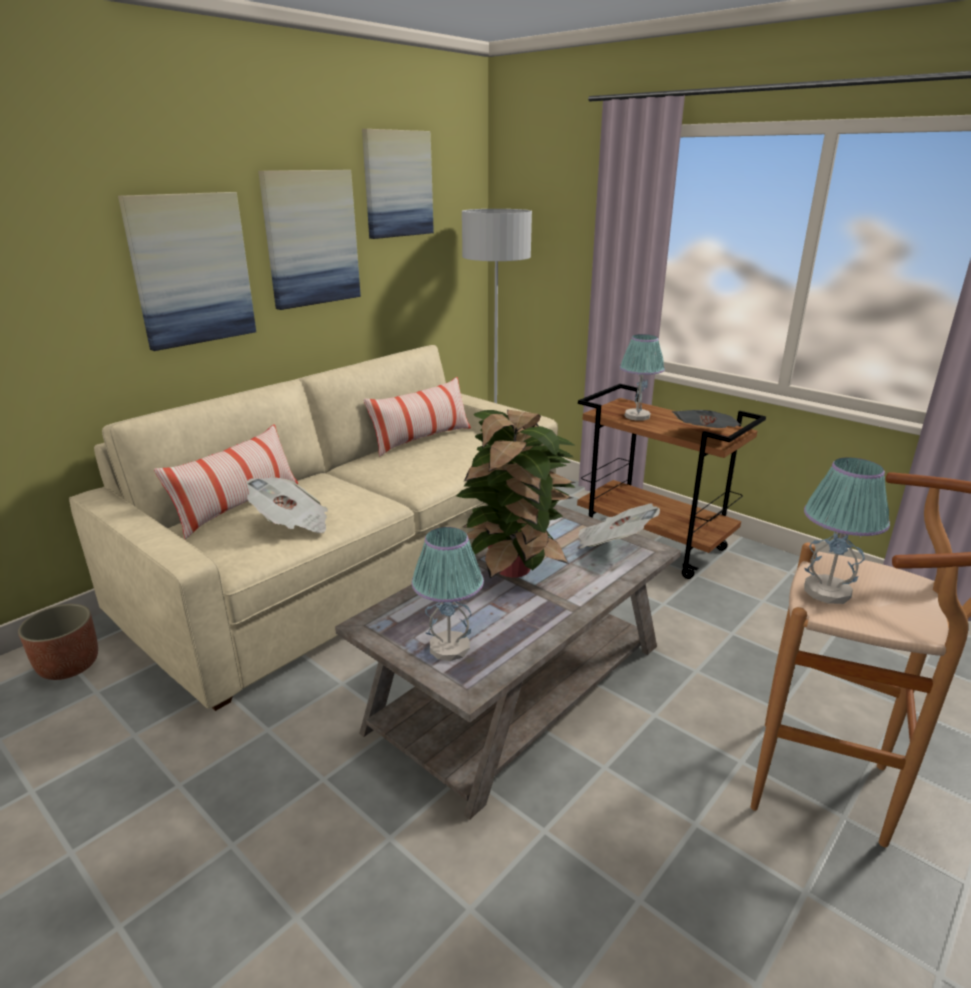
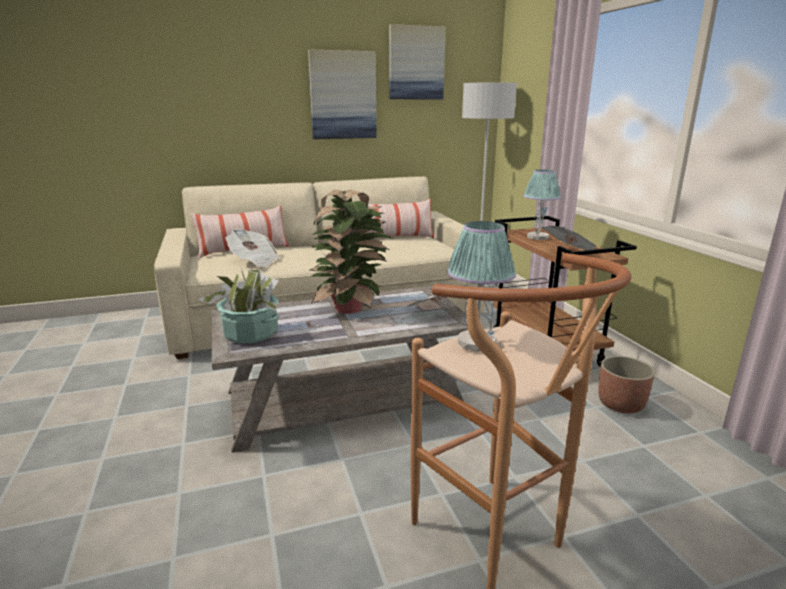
camera: 30 degrees right, 5 degrees down
(69, 665) = (143, 322): planter -> planter (620, 404)
(191, 269) = (257, 107): picture -> none
(450, 647) = (251, 333): table lamp -> potted plant

